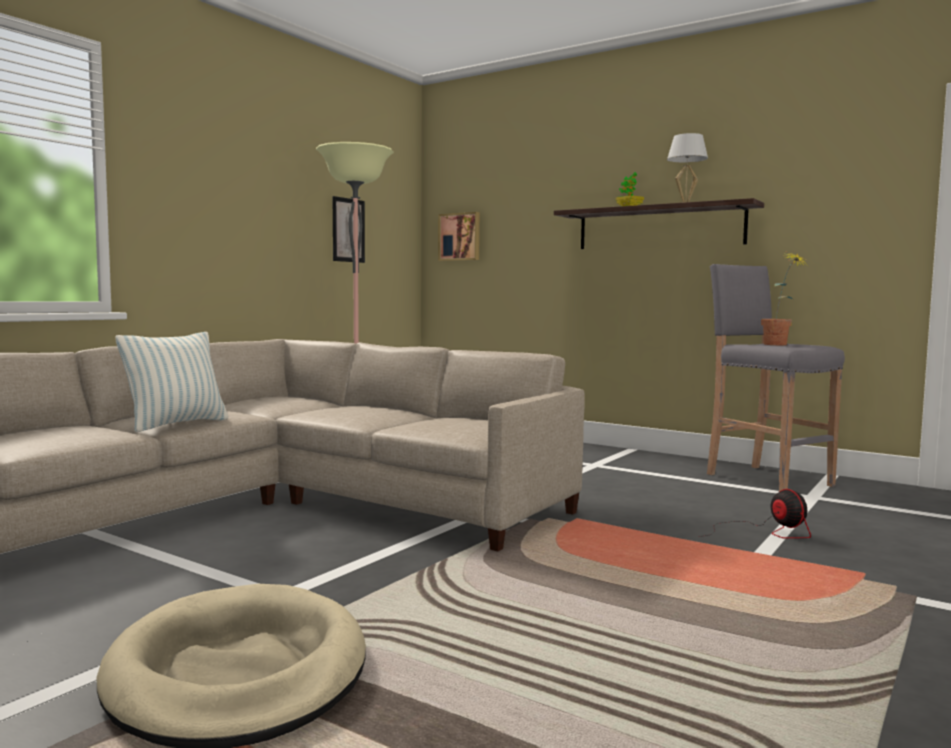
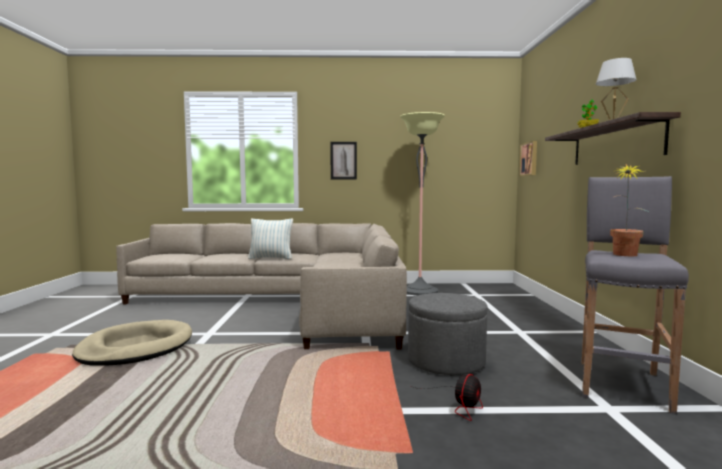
camera: 55 degrees right, 0 degrees up
(348, 230) = (447, 161): picture -> picture (343, 160)
(643, 507) = (446, 361): none -> grey ottoman

